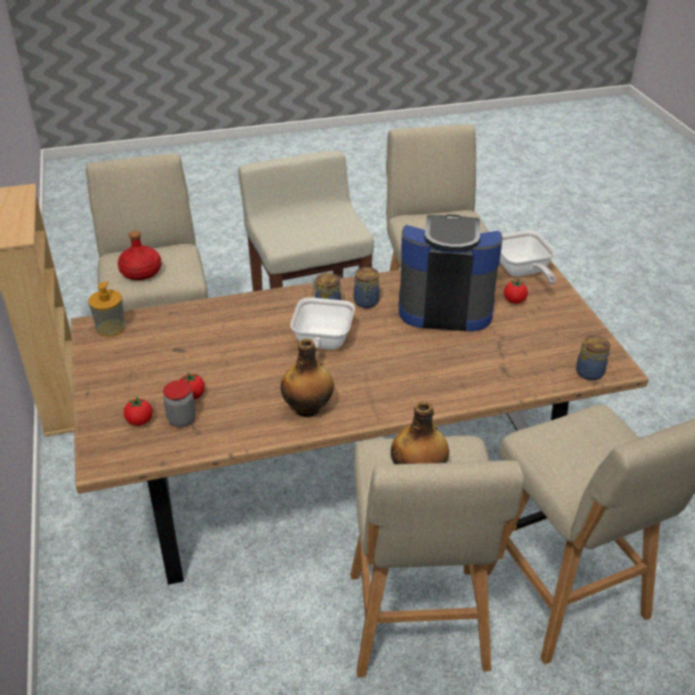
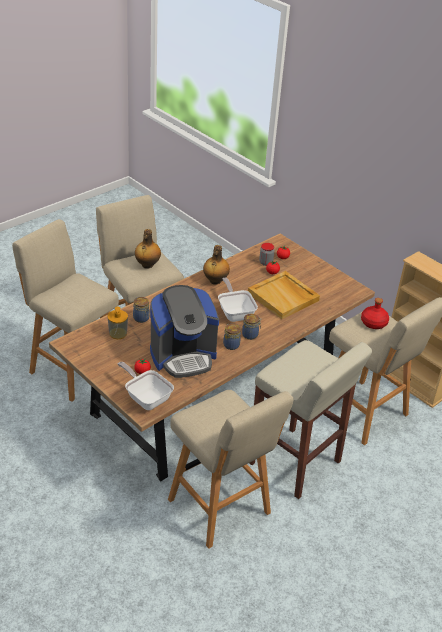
camera: 150 degrees right, 0 degrees up
(111, 328) = (348, 292): soap dispenser -> soap dispenser (118, 333)
(220, 347) = (284, 297): none -> beige tray
(589, 371) = (83, 336): jar -> jar (141, 318)

